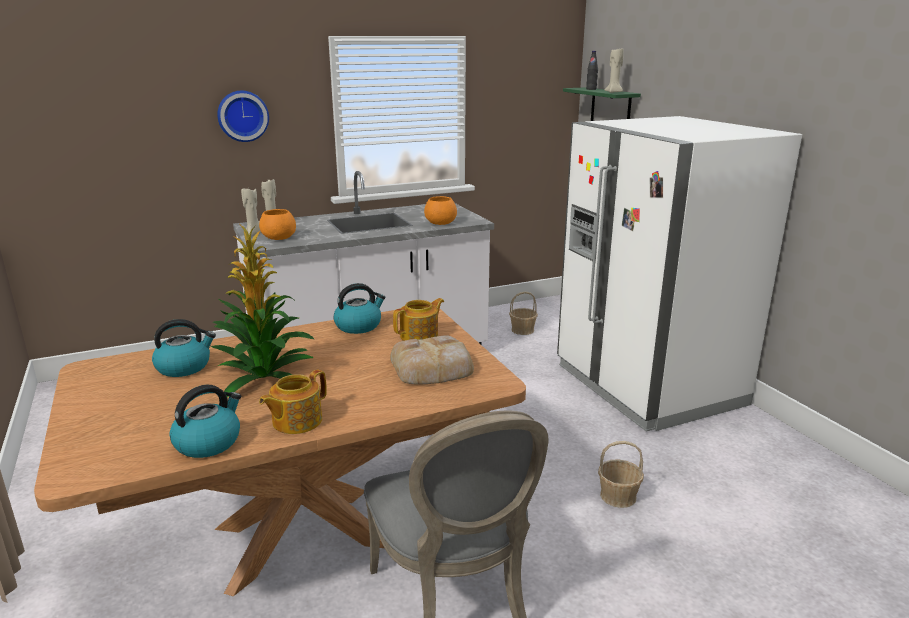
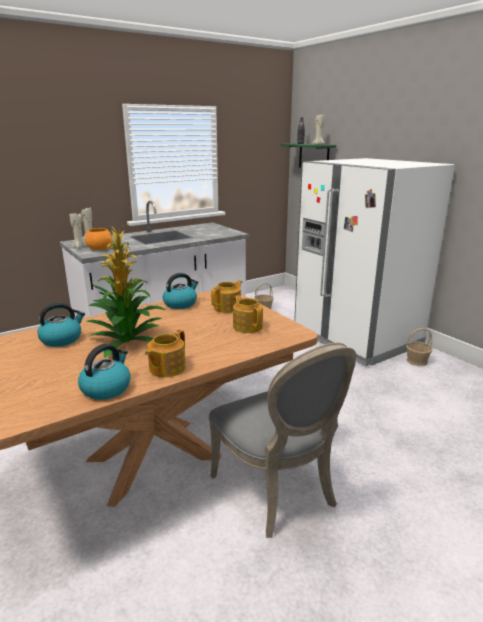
camera: 10 degrees left, 0 degrees up
(243, 116) = (62, 162): wall clock -> none
(433, 367) = (247, 326): bread -> teapot
(440, 223) = (212, 235): orange bowl -> none
(618, 496) = (362, 408): basket -> basket (417, 361)

